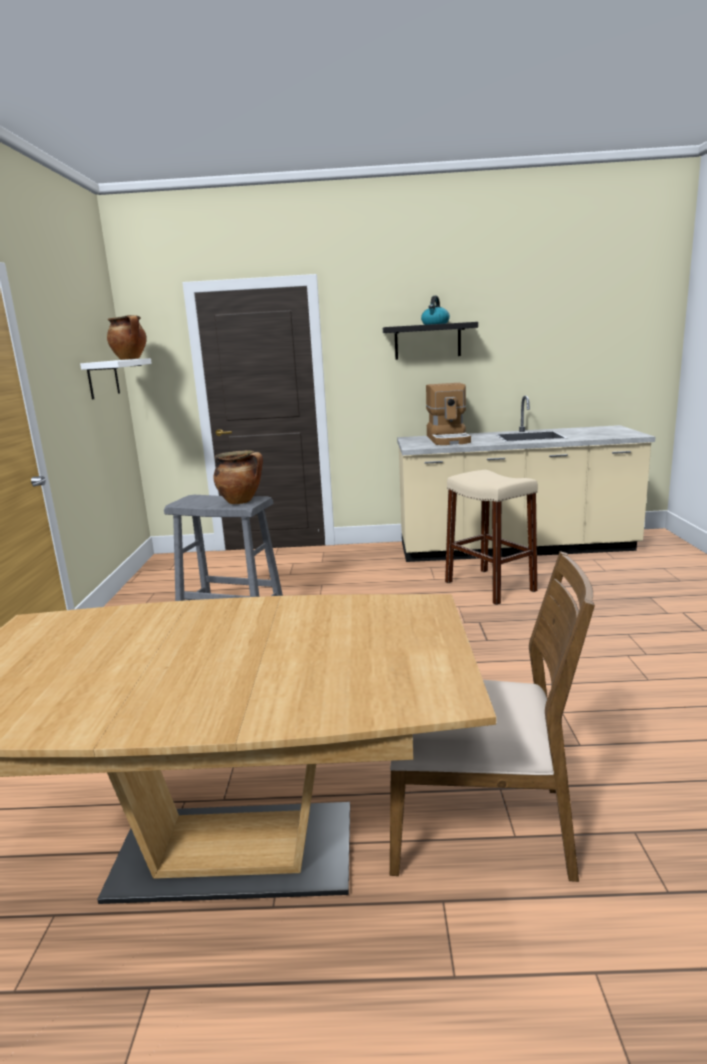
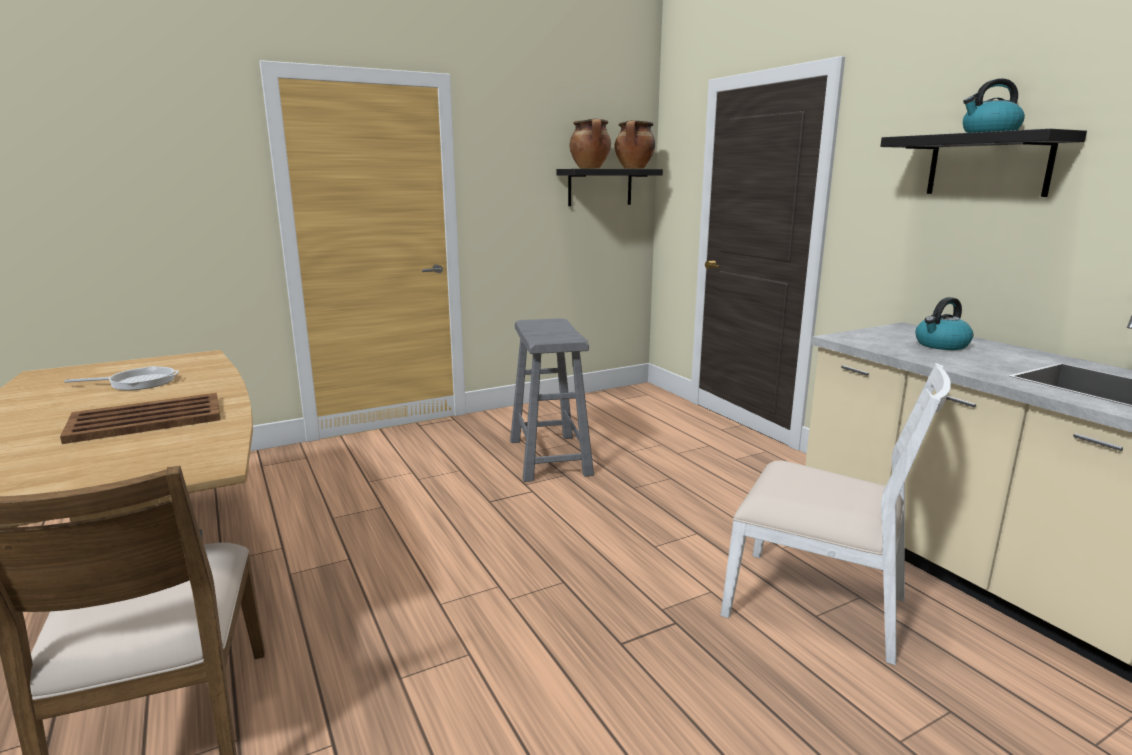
camera: 60 degrees right, 0 degrees up
(101, 650) = (138, 382): none -> frying pan
(103, 379) = (600, 187): white shelf -> black shelf
(241, 501) = (554, 336): cooking pot -> cooking pot (590, 168)
(263, 635) = (145, 419): none -> brown tray
(449, 439) = (941, 345): coffee machine -> kettle
(490, 586) = (816, 604): beige stool -> white chair

